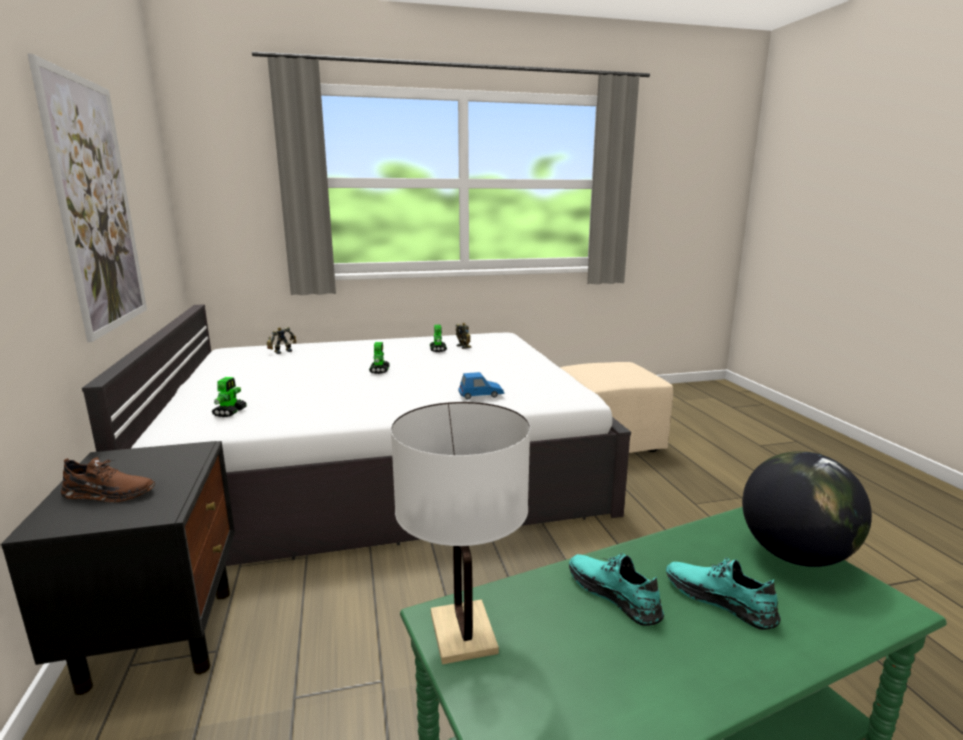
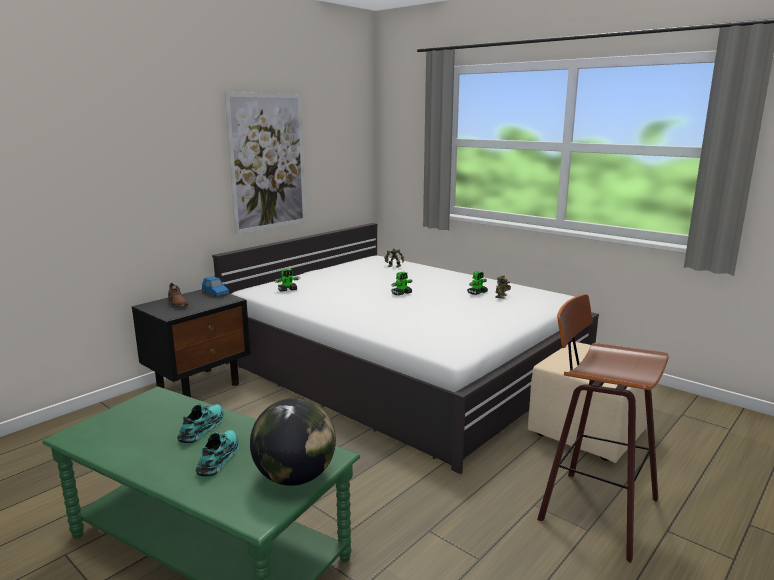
camera: 55 degrees right, 0 degrees up
(462, 633) = (147, 402): white table lamp -> none
(481, 395) = (401, 327): blue toy car -> blue toy car (215, 293)
(715, 484) = (594, 509): none -> stool

